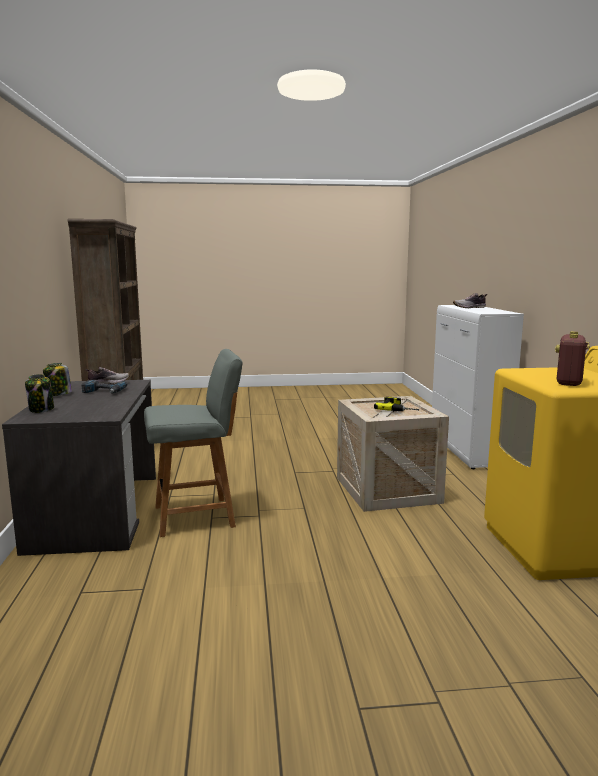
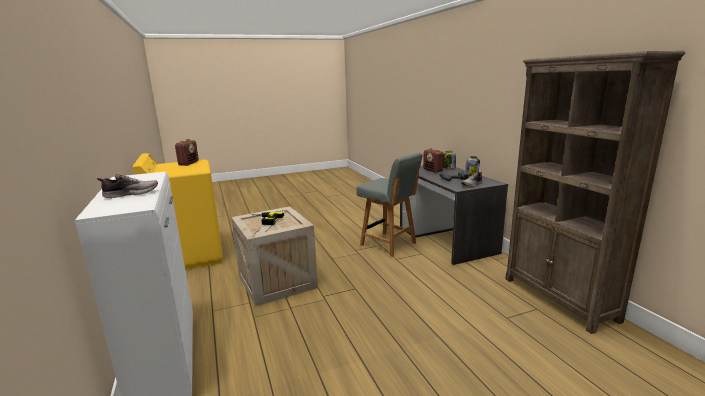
camera: 165 degrees right, 5 degrees up
(84, 407) = (433, 170): none -> radio
(196, 516) = (389, 244): grey chair -> grey chair turned 105 degrees counterclockwise

